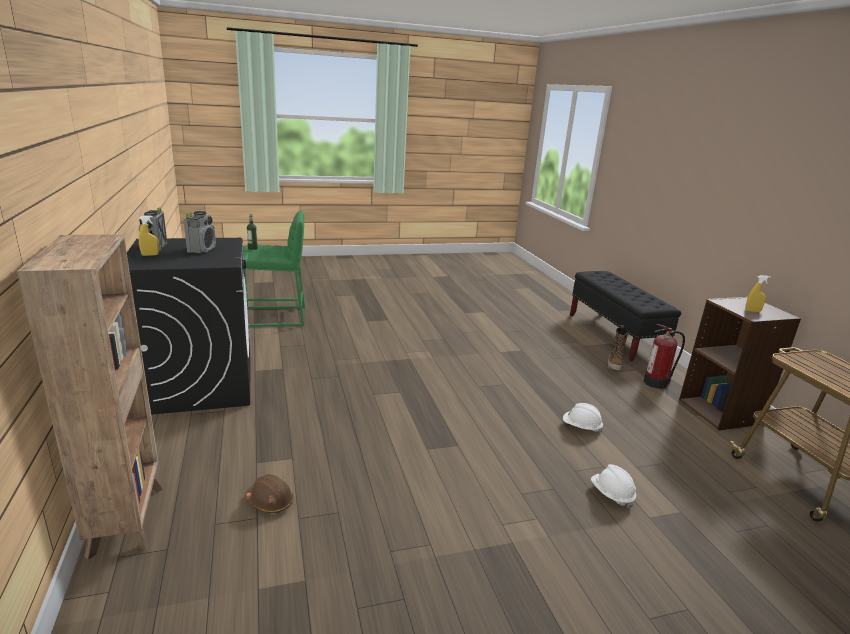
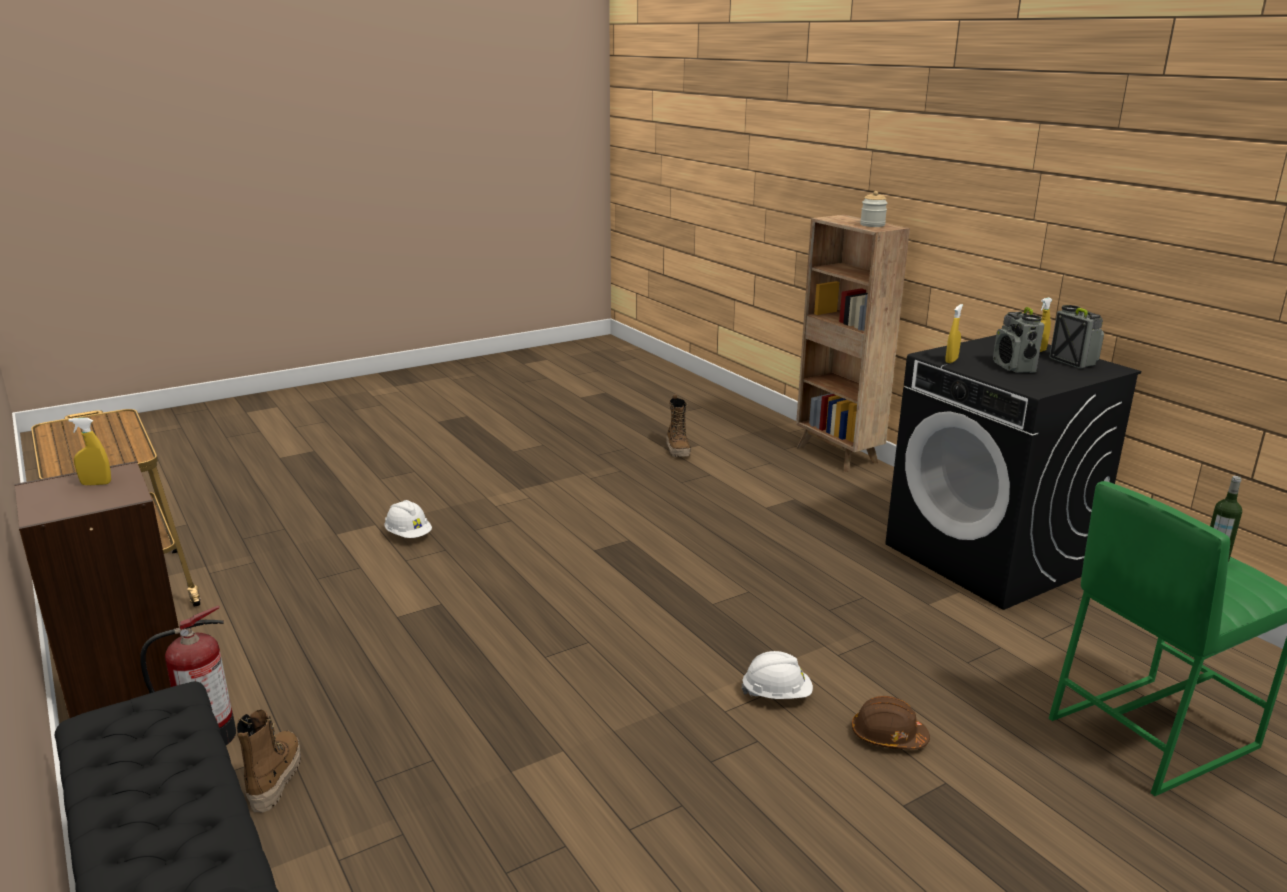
camera: 165 degrees right, 0 degrees up
(81, 243) = (872, 225): none -> jar
(226, 258) = (951, 360): none -> yellow spray bottle
(270, 501) = (745, 479): brown hard hat -> brown hard hat (888, 736)
(295, 581) = (678, 450): none -> boot
(581, 427) = (418, 604): white hard hat -> white hard hat (777, 694)

